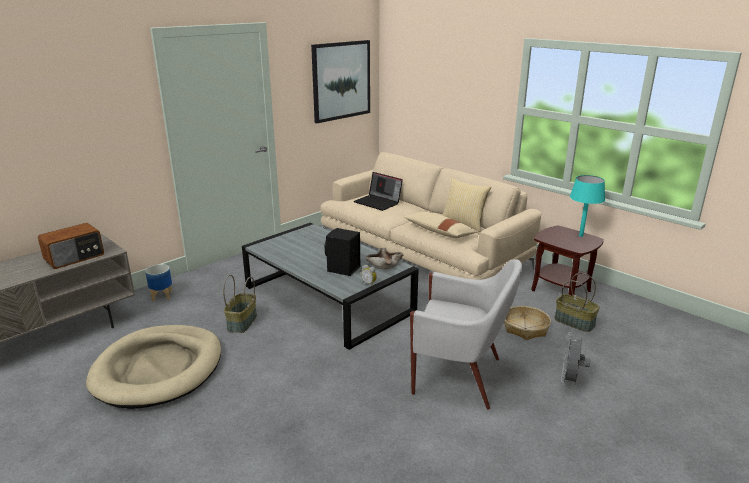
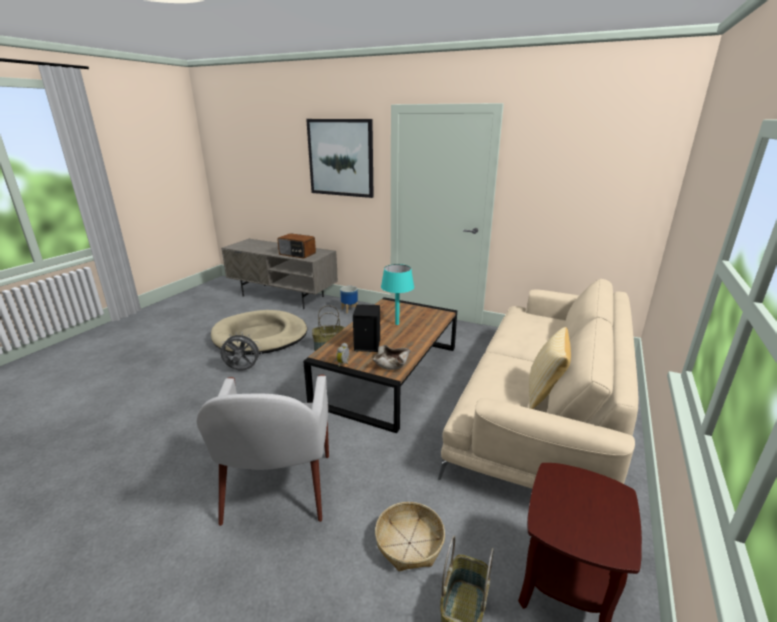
camera: 70 degrees right, 0 degrees up
(328, 298) = (389, 374): grey coffee table -> brown coffee table
(341, 80) = (602, 181): picture -> picture (341, 158)
(378, 202) = (538, 328): laptop -> none
(439, 232) = (496, 379): beige pillow -> none
(569, 381) = (287, 614): grey fan -> grey fan (242, 370)
(581, 235) = (616, 527): turquoise table lamp -> turquoise table lamp (397, 324)

